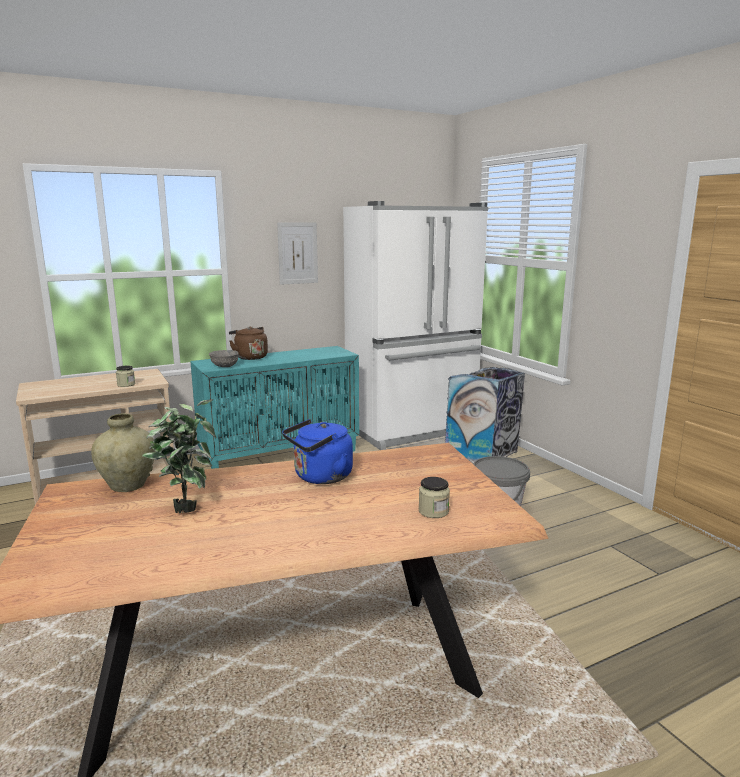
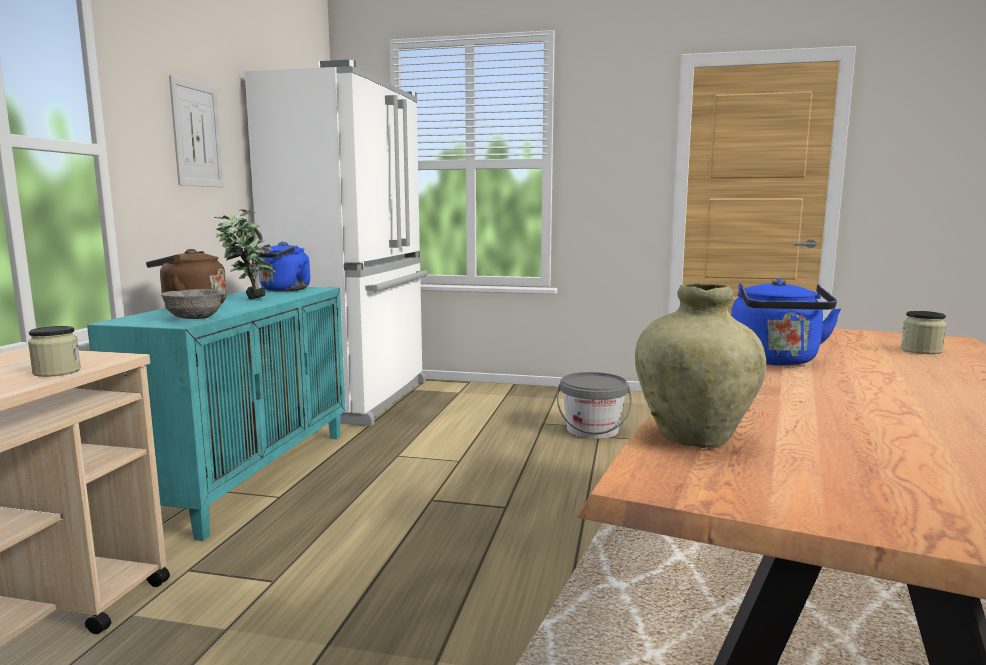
camera: 50 degrees left, 5 degrees down
(186, 506) = (830, 420): potted plant -> potted plant (247, 298)
(326, 351) = (283, 290): none -> blue kettle
(482, 454) = (475, 397): trash can -> none

